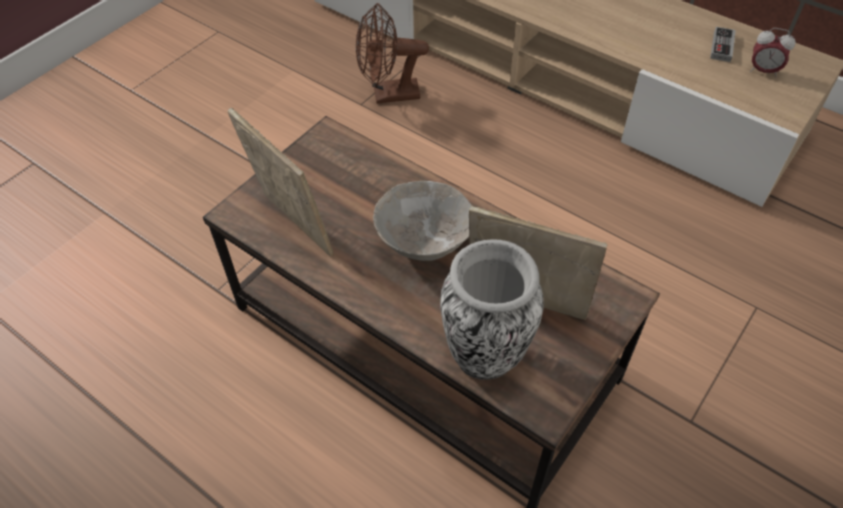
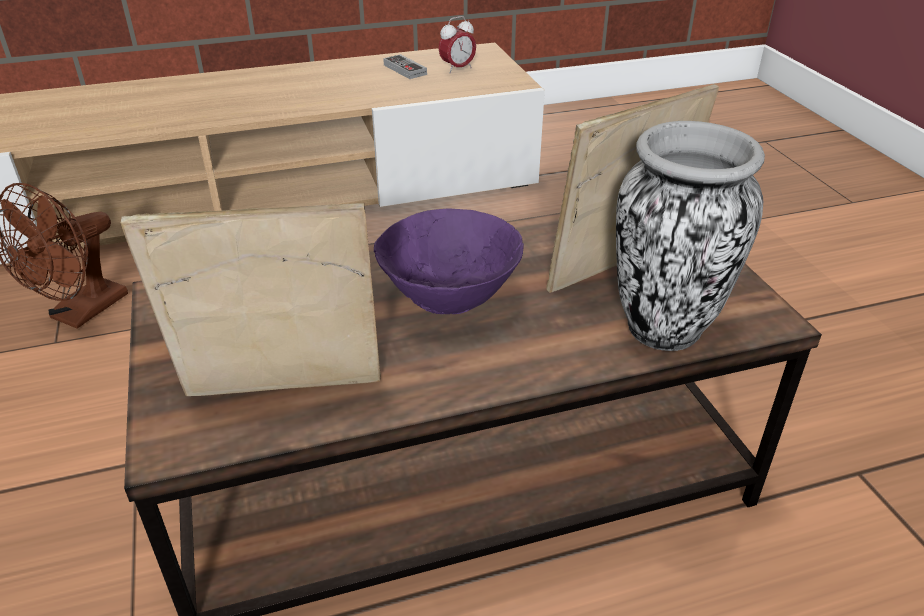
camera: 55 degrees left, 15 degrees down
(423, 243) = (448, 298): grey bowl -> purple bowl

